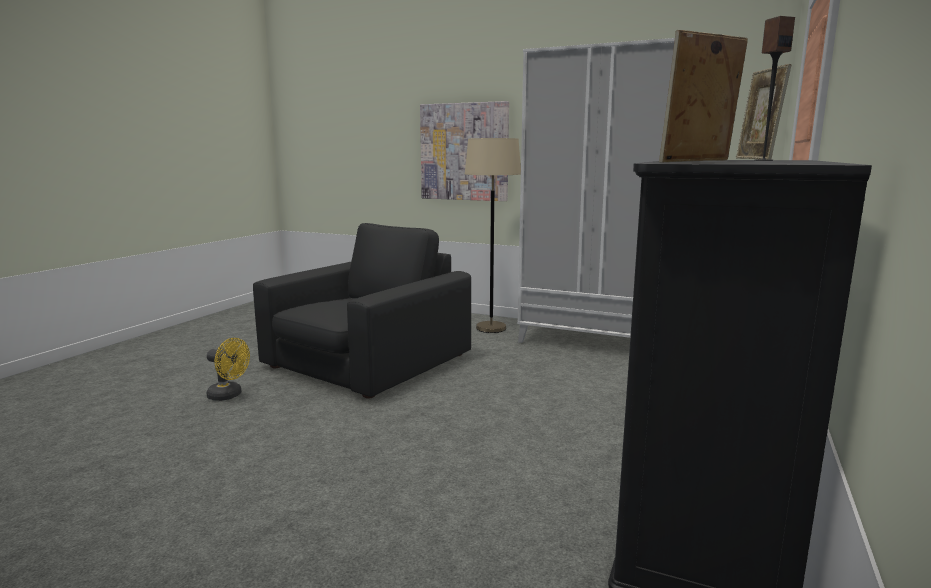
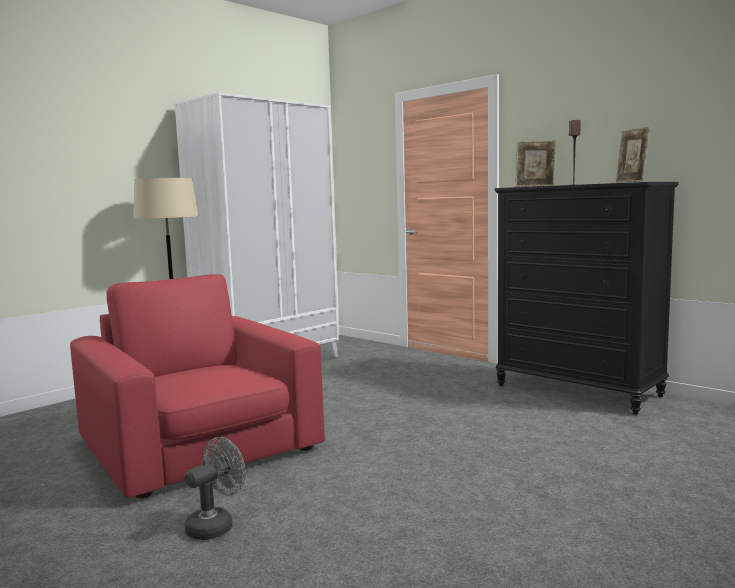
camera: 70 degrees left, 5 degrees down
(229, 396) = (216, 525): yellow fan -> grey fan
(367, 362) = (200, 445): black armchair -> red armchair
(464, 152) = (83, 195): picture -> none

